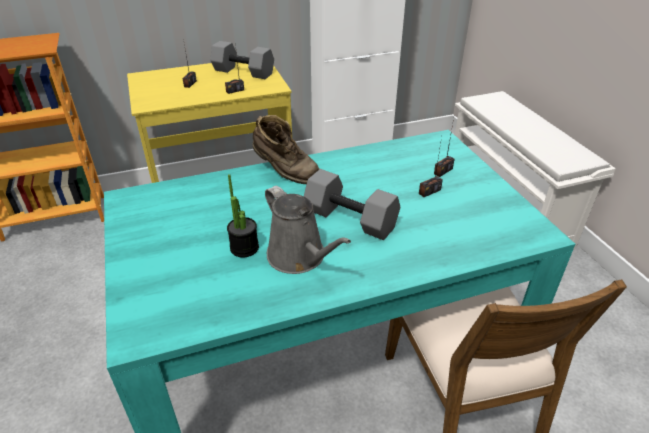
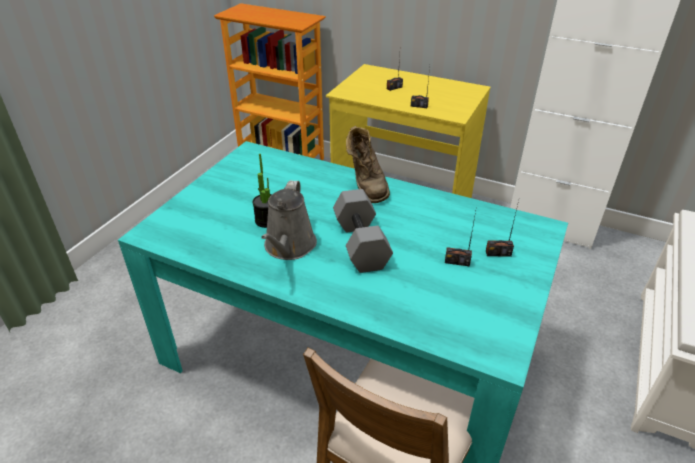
camera: 45 degrees right, 0 degrees up
(242, 72) = (447, 93): grey dumbbell -> none

